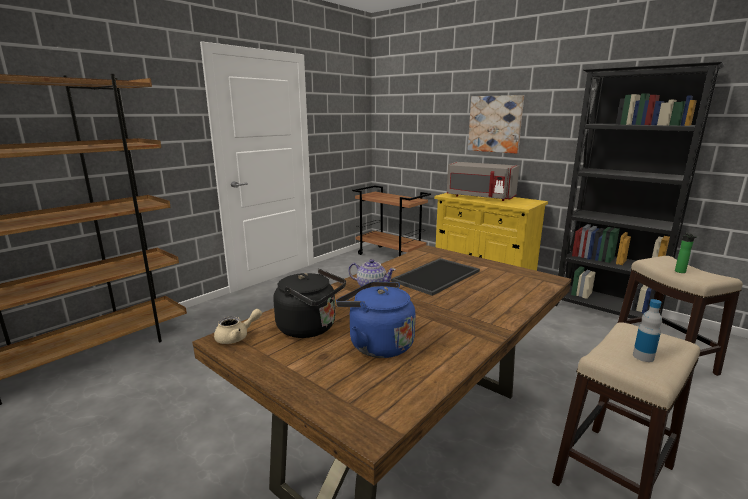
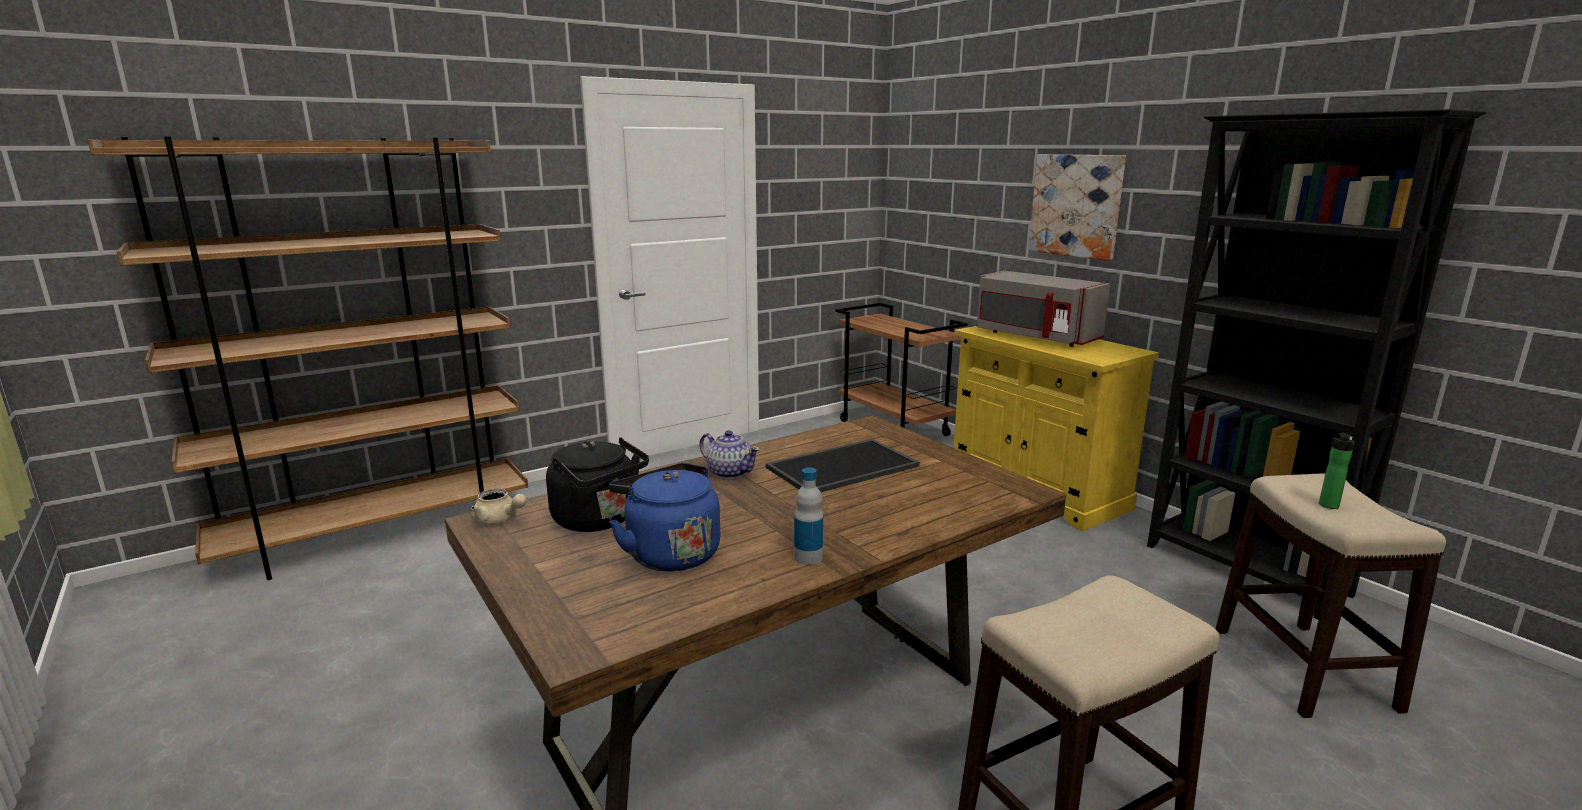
camera: 15 degrees right, 0 degrees up
(237, 337) = (500, 520): beige teapot -> beige teapot turned 45 degrees clockwise
(643, 356) = (1094, 631): bottle -> bottle (808, 557)

